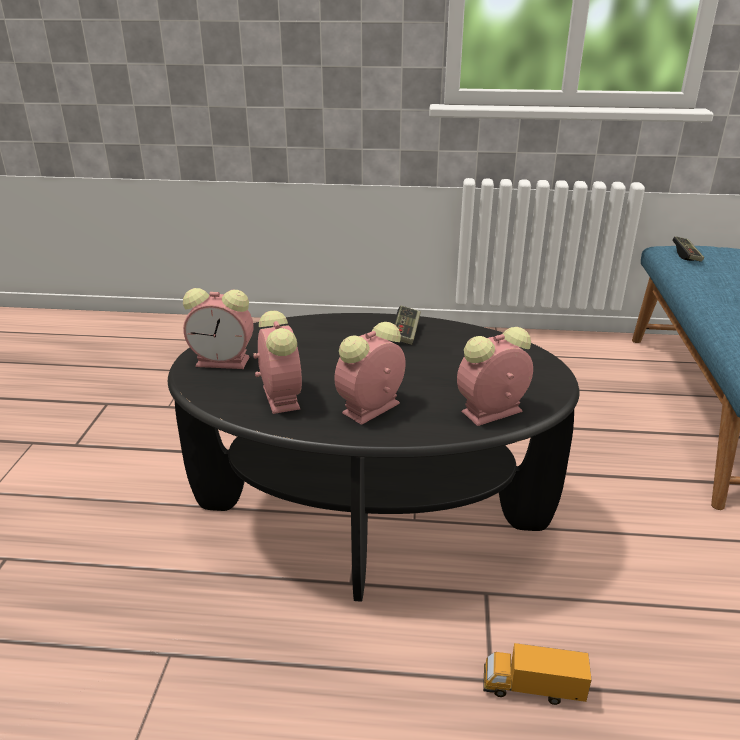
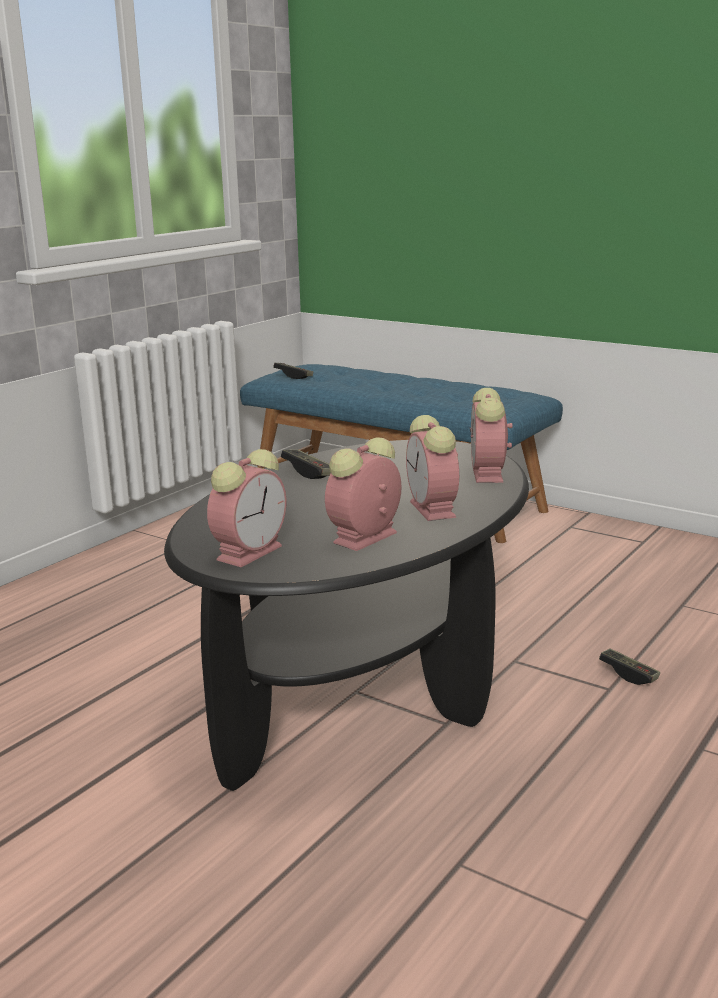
camera: 60 degrees left, 10 degrees down
(280, 396) = (364, 539): alarm clock -> alarm clock turned 60 degrees counterclockwise
(532, 689) = (628, 674): toy truck -> game controller

